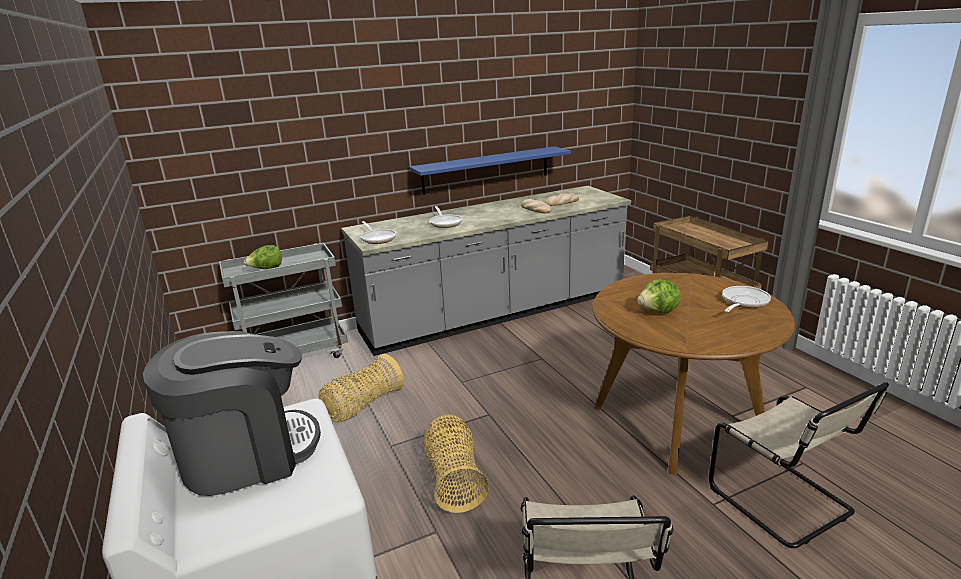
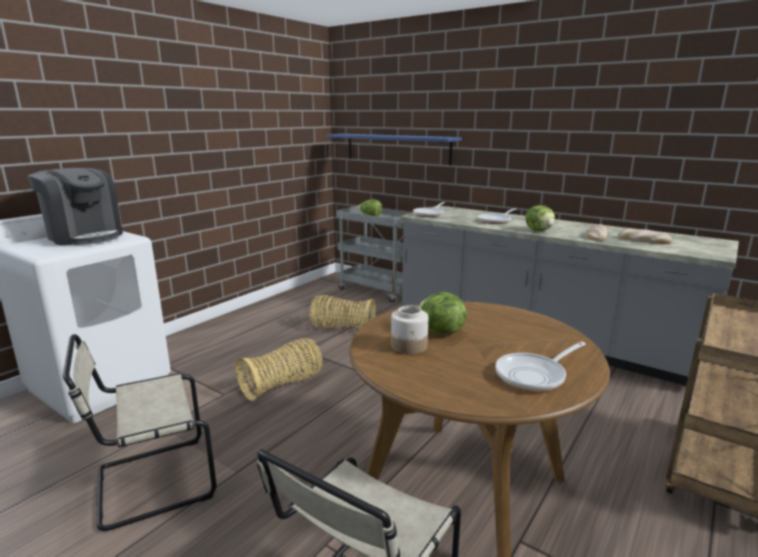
camera: 60 degrees right, 5 degrees down
(486, 170) = (586, 186): blue shelf -> blue shelf (397, 148)
(497, 218) = (539, 230): none -> lettuce
(681, 328) = (409, 346): none -> jar
(743, 302) = (534, 375): frying pan -> frying pan turned 135 degrees clockwise

